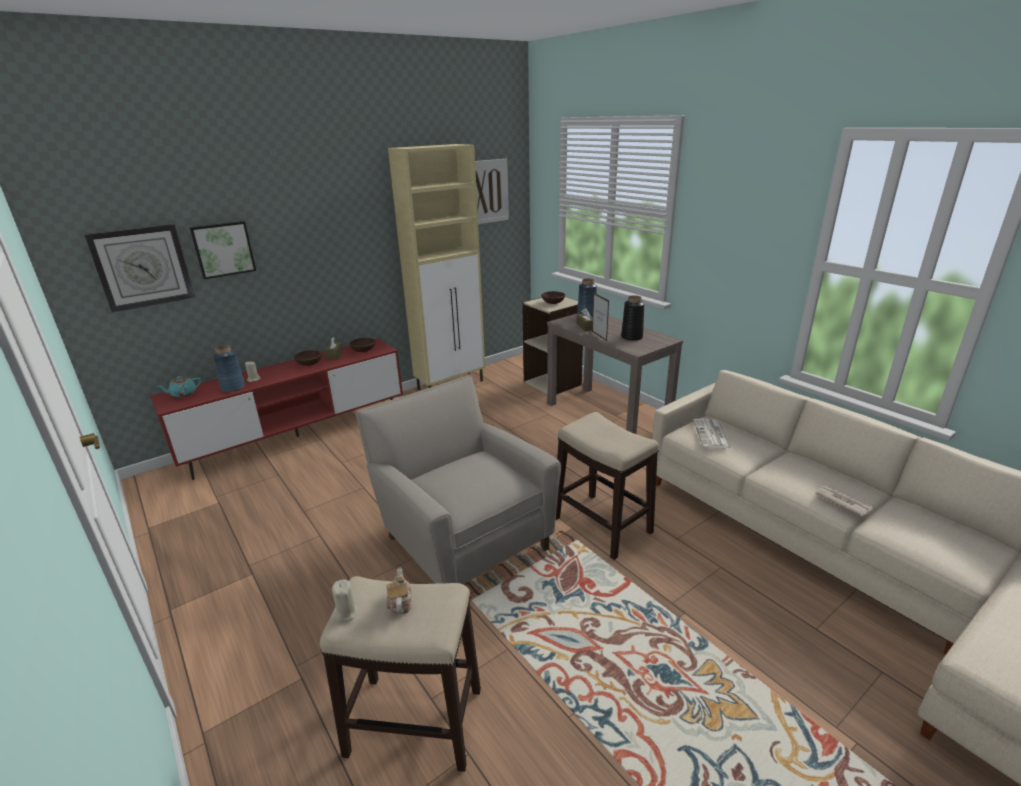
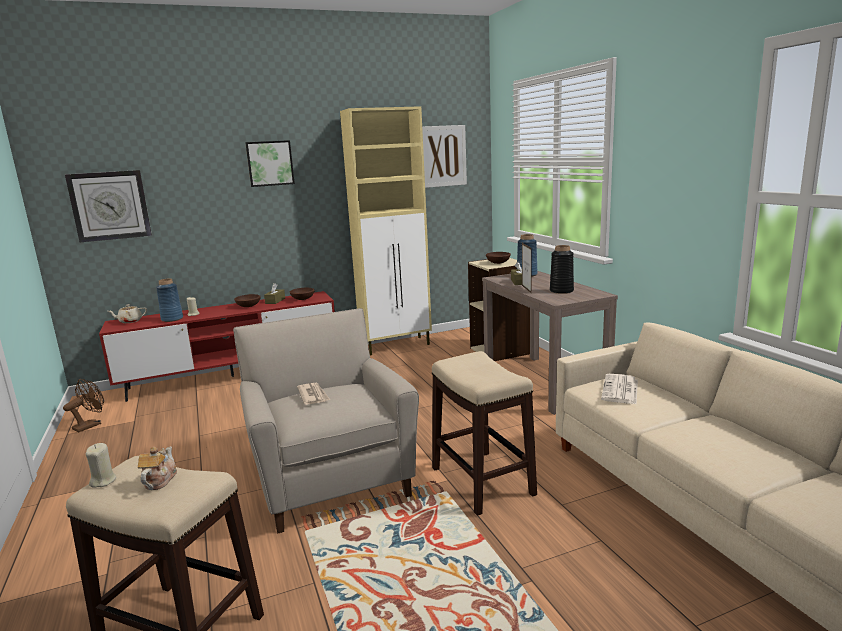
camera: 15 degrees right, 10 degrees down
(170, 513) = (91, 425): none -> brown fan
(183, 394) = (130, 321): turquoise teapot -> beige teapot
(223, 249) = (181, 195): picture -> picture (270, 163)
(842, 502) = (749, 466): newspaper -> newspaper (313, 395)

